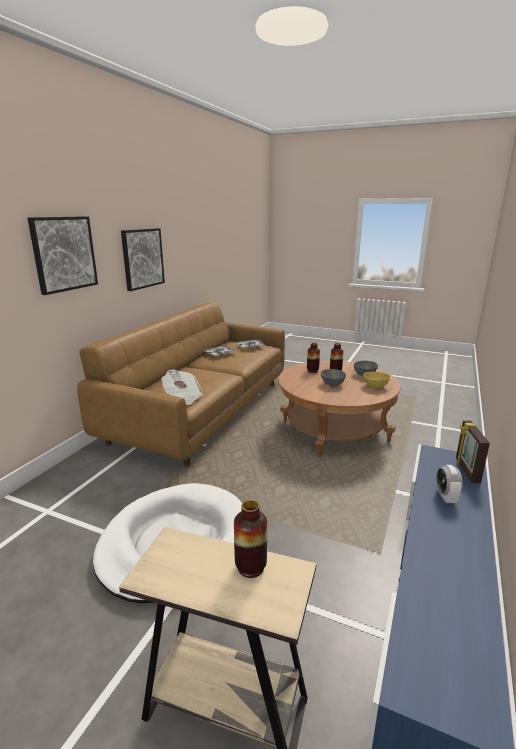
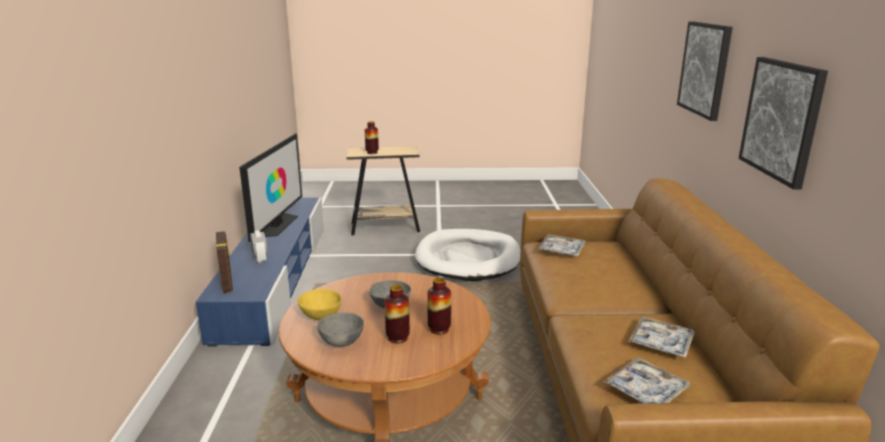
camera: 155 degrees right, 0 degrees up
(183, 396) = (561, 250): newspaper -> tray
(450, 579) = (277, 225): none -> television

